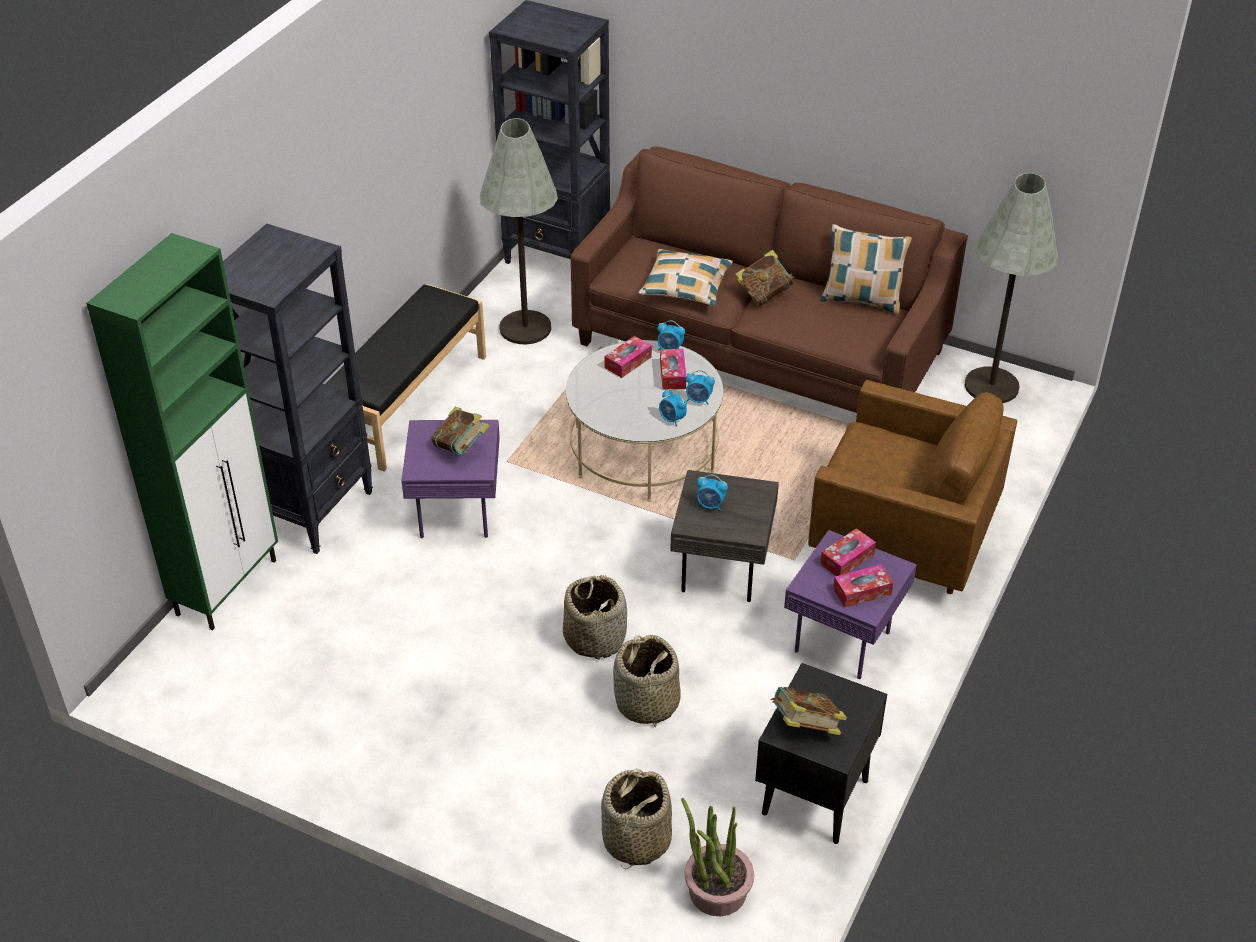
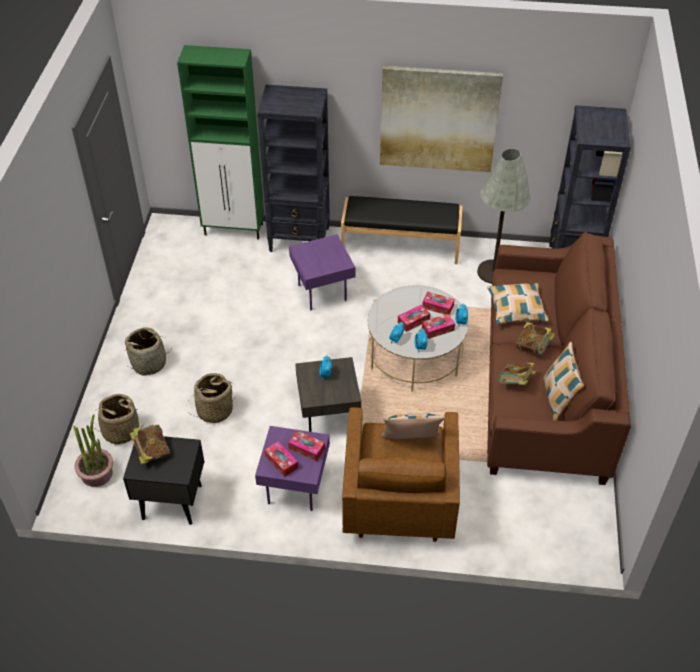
camera: 70 degrees right, 5 degrees up
(379, 168) = (438, 119): none -> picture
(461, 448) = (324, 260): book -> book (515, 383)
(595, 638) = (254, 376): basket -> basket (149, 363)
(644, 393) = (413, 321): none -> tissue box
(878, 452) = (410, 443): none -> pillow
(991, 386) = (583, 522): grey floor lamp -> none

